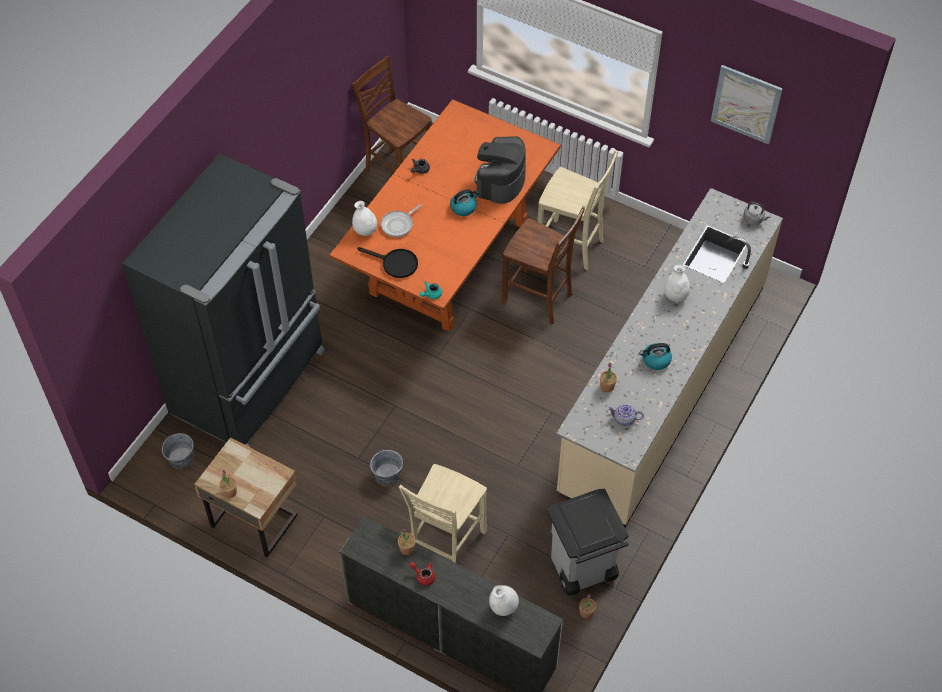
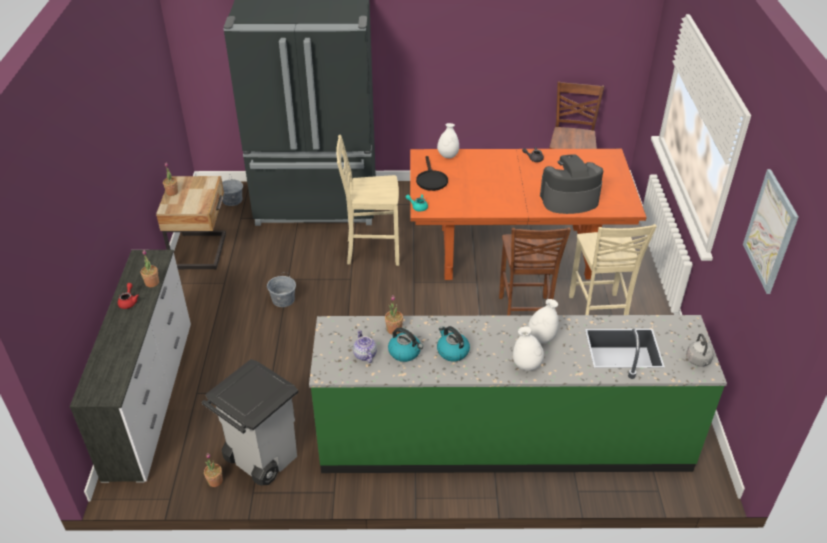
camera: 60 degrees right, 15 degrees down
(399, 224) = (470, 168): frying pan -> none
(445, 546) = (235, 359): beige chair -> beige chair (371, 251)
(464, 207) = (521, 191): kettle -> kettle (405, 352)
(503, 607) = (116, 361): white vase -> white vase (526, 366)
(662, 387) = (503, 437): beige counter -> green counter

